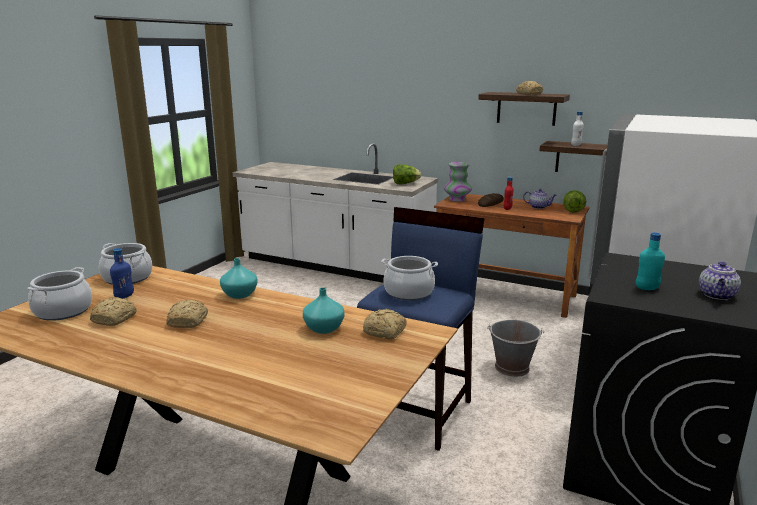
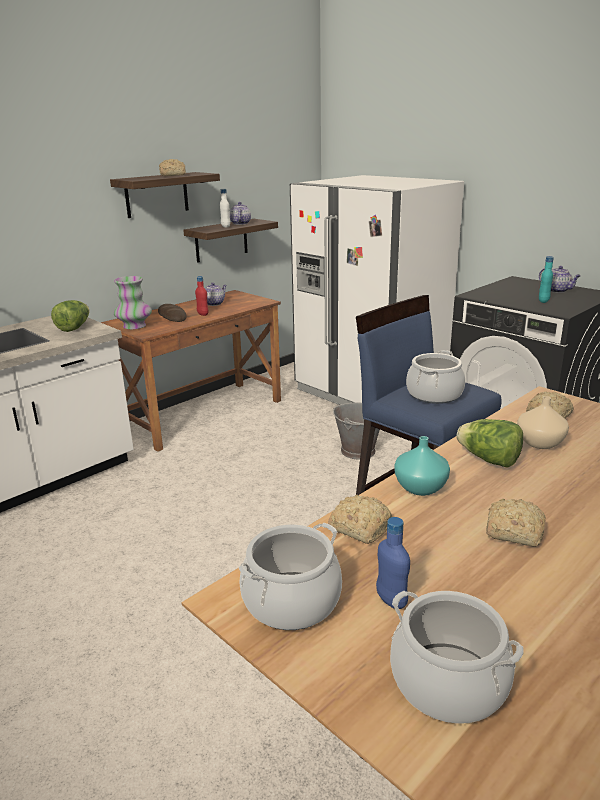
camera: 70 degrees left, 5 degrees up
(115, 319) = (496, 606): bread -> bread (359, 527)
(324, 328) = (539, 442): turquoise vase -> beige vase
(573, 210) = (240, 296): lettuce -> lettuce (489, 460)
(597, 146) = (240, 223): none -> teapot

